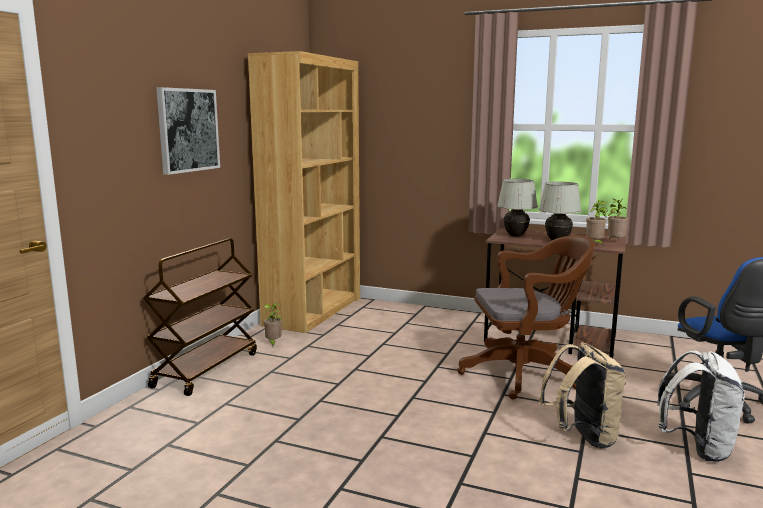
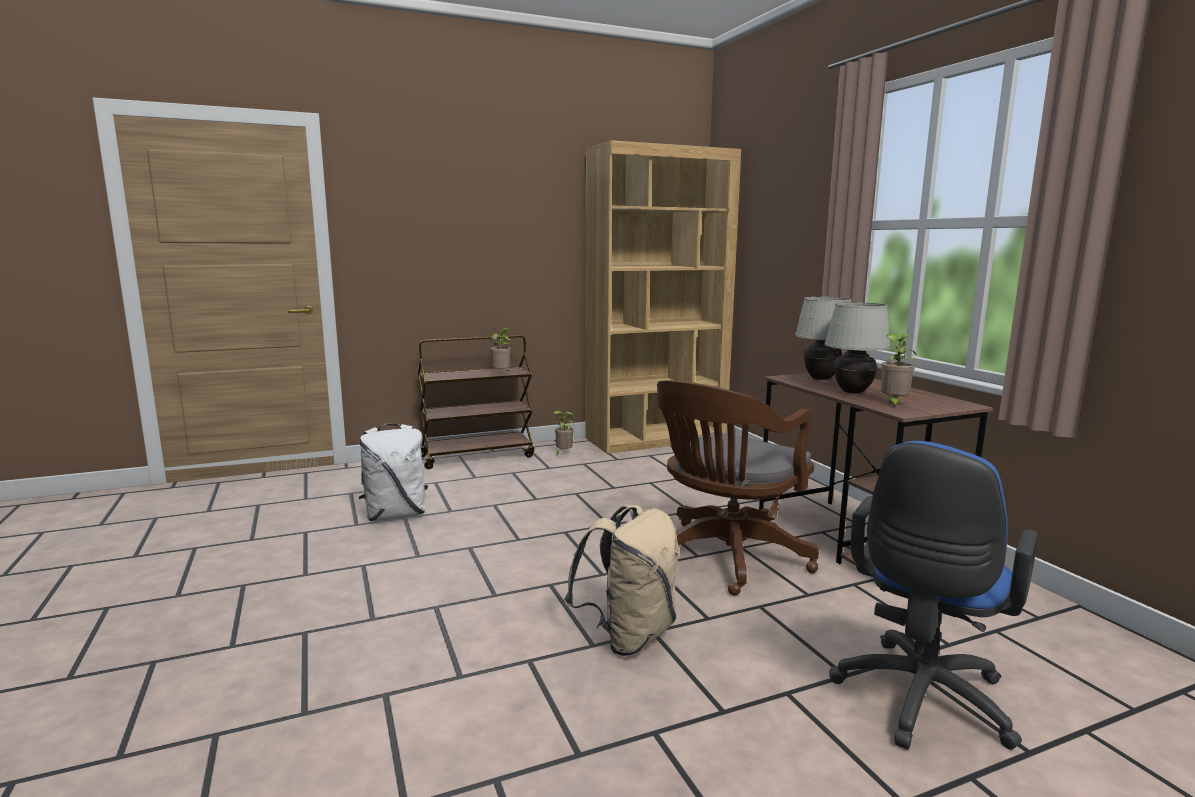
camera: 45 degrees right, 0 degrees up
(188, 130) = (493, 226): picture -> none
(525, 373) = (725, 558): brown office chair -> brown office chair turned 90 degrees clockwise
(615, 242) = (939, 408): potted plant -> potted plant (502, 374)
(697, 448) = (735, 720): white backpack -> white backpack (396, 515)

